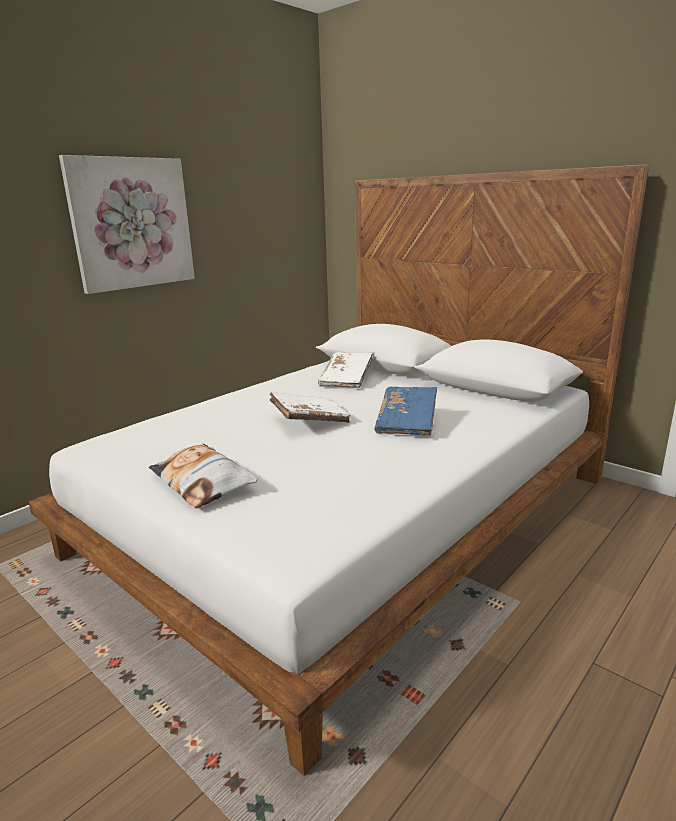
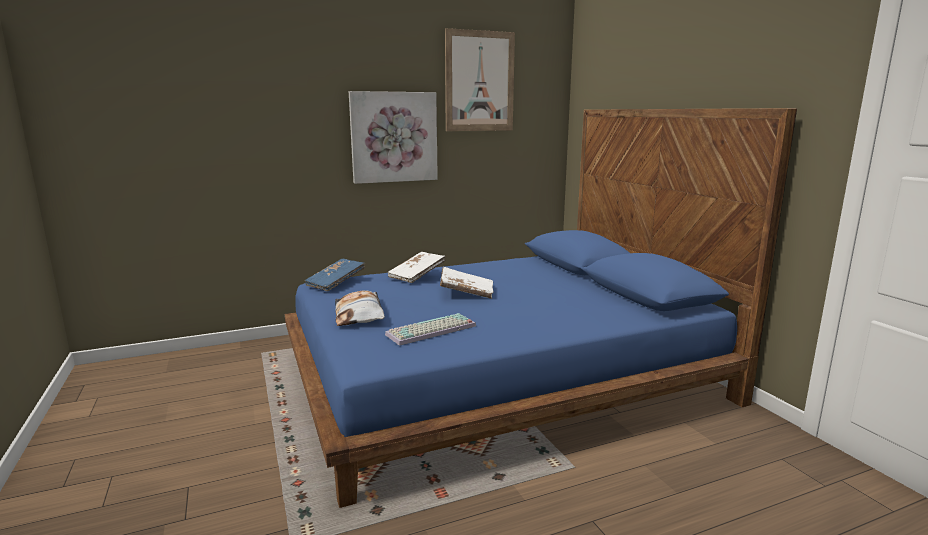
camera: 25 degrees right, 5 degrees down
(228, 145) = (479, 81): none -> picture
(329, 484) = (431, 331): none -> keyboard
(346, 380) = (530, 271): white book -> white book (417, 276)
(350, 515) = (499, 378): white bed -> blue bed
(407, 422) = (534, 306): blue book -> blue book (336, 283)

